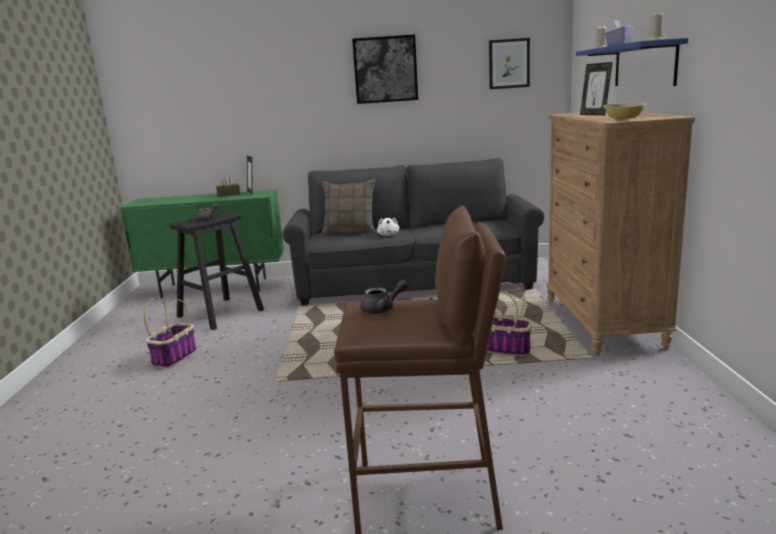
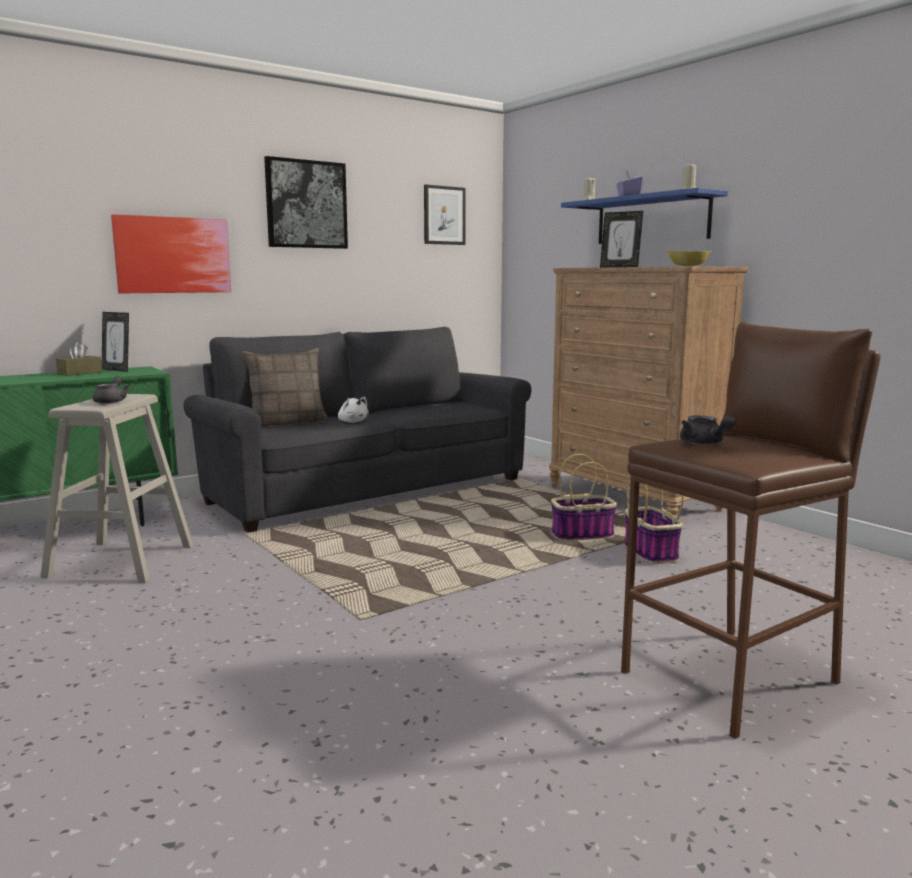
camera: 35 degrees left, 5 degrees down
(175, 357) = (136, 627): basket -> basket (649, 552)
(220, 313) = (121, 561): black stool -> beige stool
(290, 115) = (173, 255): none -> picture
(383, 309) = (704, 443): grey teapot -> grey teapot turned 120 degrees clockwise

